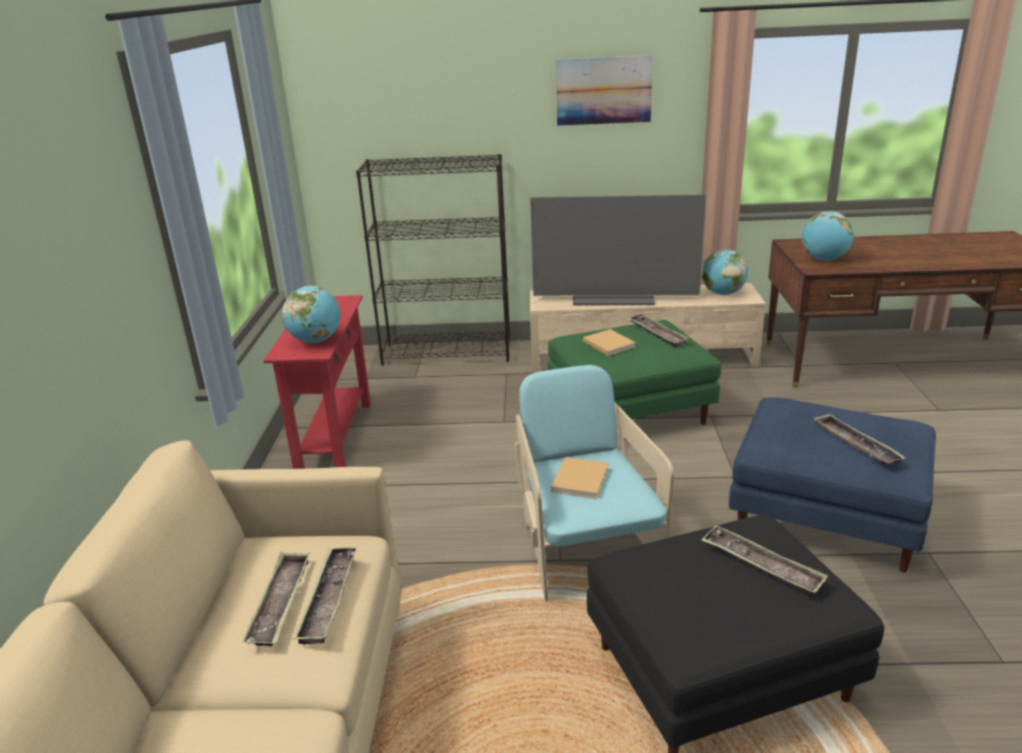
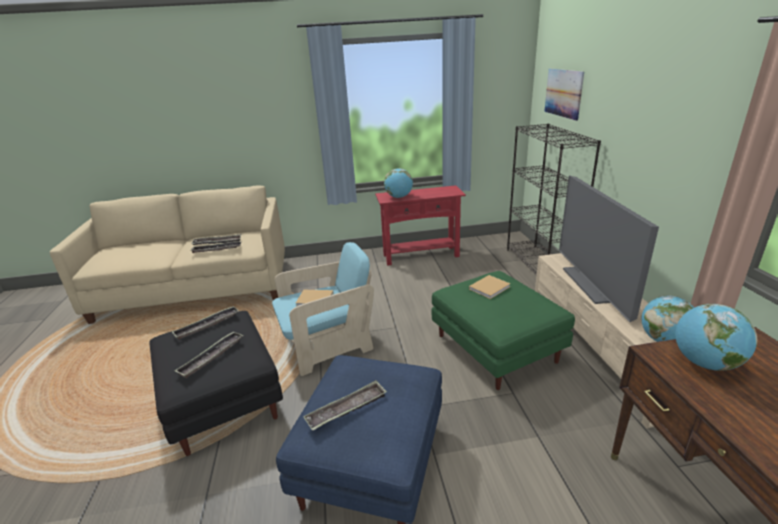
camera: 80 degrees right, 0 degrees up
(603, 90) = (673, 102): picture -> picture (563, 93)
(657, 333) = (522, 306): tray -> tray (207, 325)

